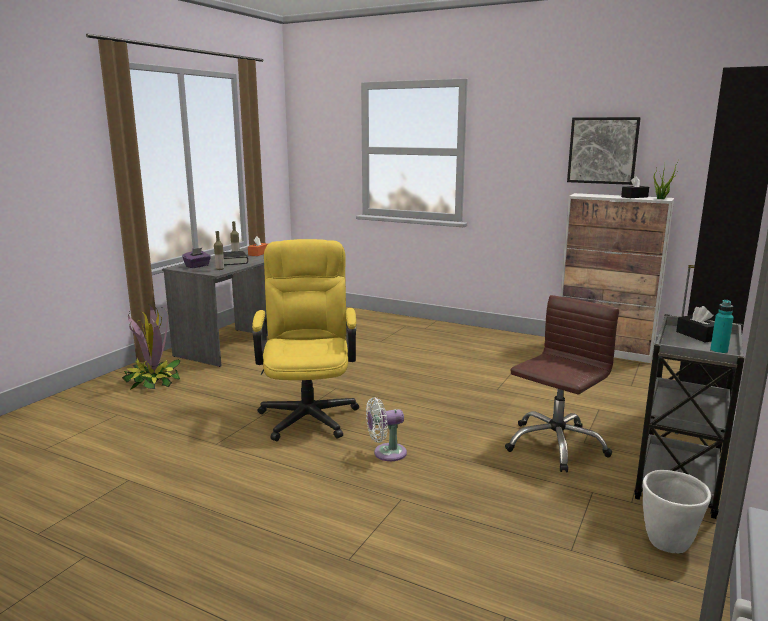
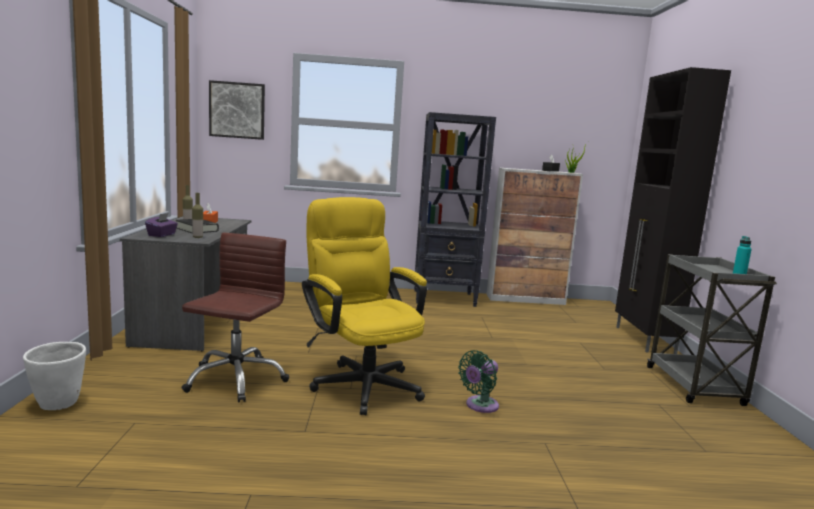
camera: 30 degrees left, 5 degrees down
(153, 381) = (136, 378): potted plant -> none
(386, 453) = (479, 406): white fan -> green fan
(503, 341) = (445, 298): none -> black bookcase
(555, 445) = (589, 374): brown office chair -> brown office chair (235, 379)
(602, 150) = (521, 133): picture -> picture (237, 110)
(667, 544) = (747, 430): white planter -> white planter (58, 404)
(697, 335) = (704, 267): black tissue box -> none

